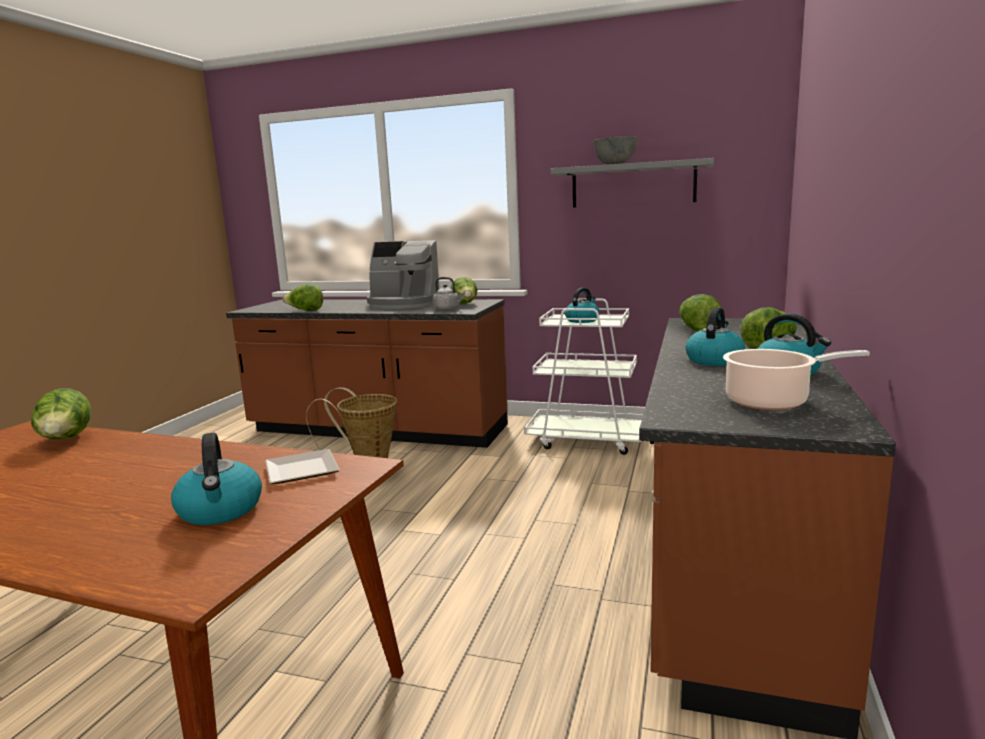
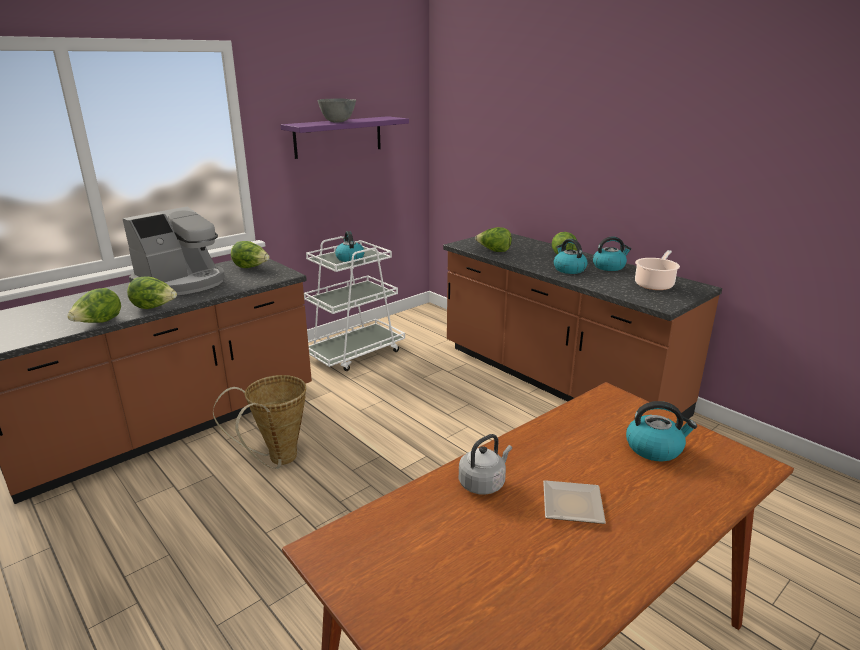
camera: 60 degrees left, 10 degrees up
(66, 440) = (408, 515): lettuce -> lettuce (154, 307)
(300, 472) = (603, 415): plate -> plate (574, 506)
(448, 309) = (262, 277): grey kettle -> grey kettle (483, 483)
(633, 185) = (338, 137): grey shelf -> purple shelf

